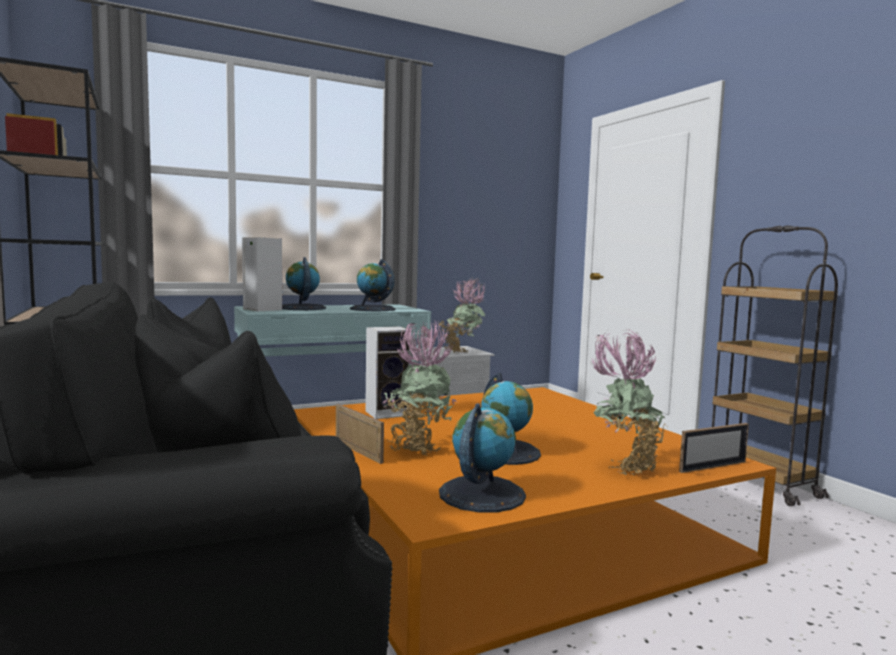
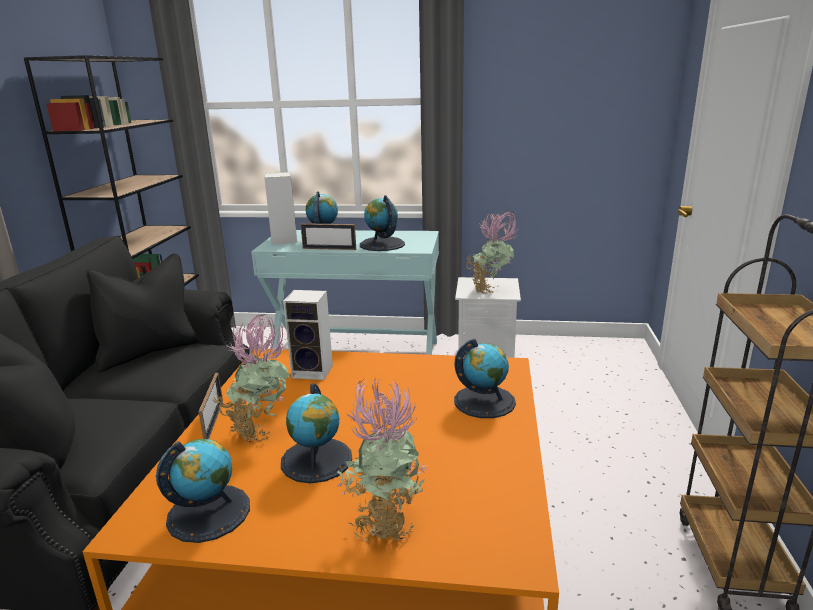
camera: 35 degrees right, 15 degrees up
(560, 408) = (484, 401): none -> globe
(713, 467) = (480, 559): picture frame -> picture frame (329, 249)

